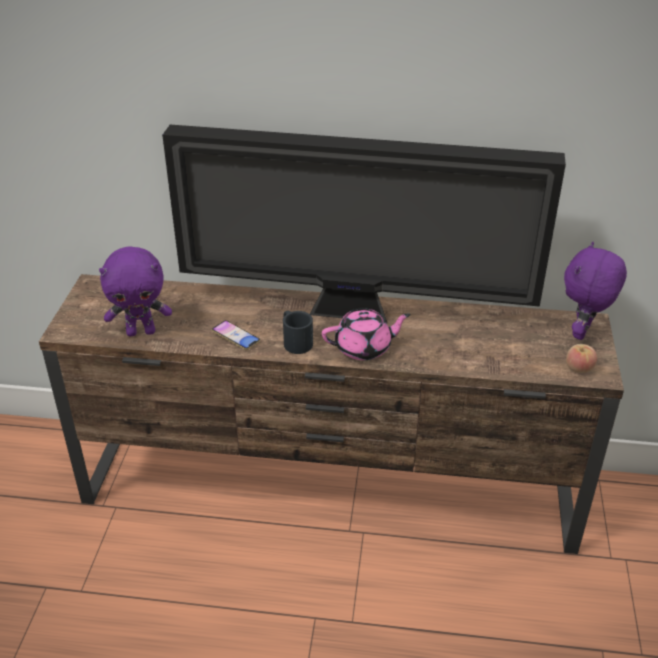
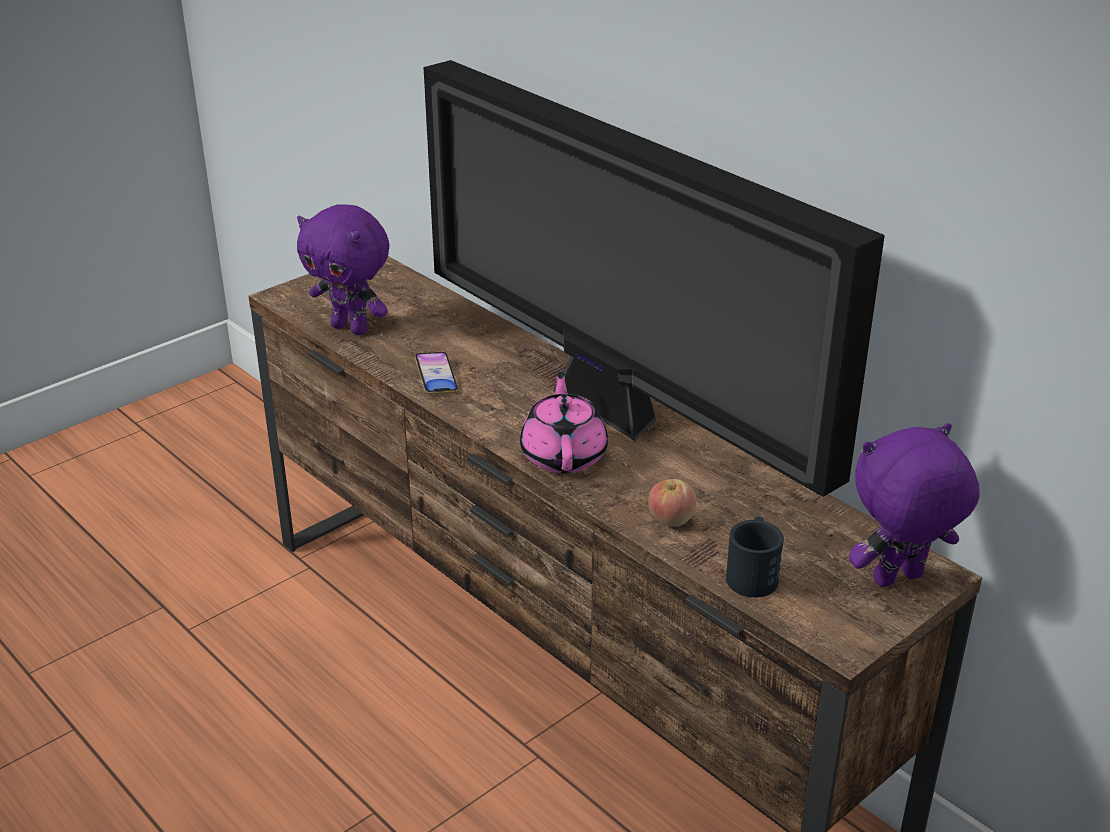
camera: 40 degrees right, 5 degrees down
(295, 341) = (495, 410): black mug -> black mug (753, 573)
(364, 348) = (564, 454): pink teapot -> pink teapot turned 120 degrees counterclockwise
(578, 368) = (820, 618): apple -> apple (671, 519)

